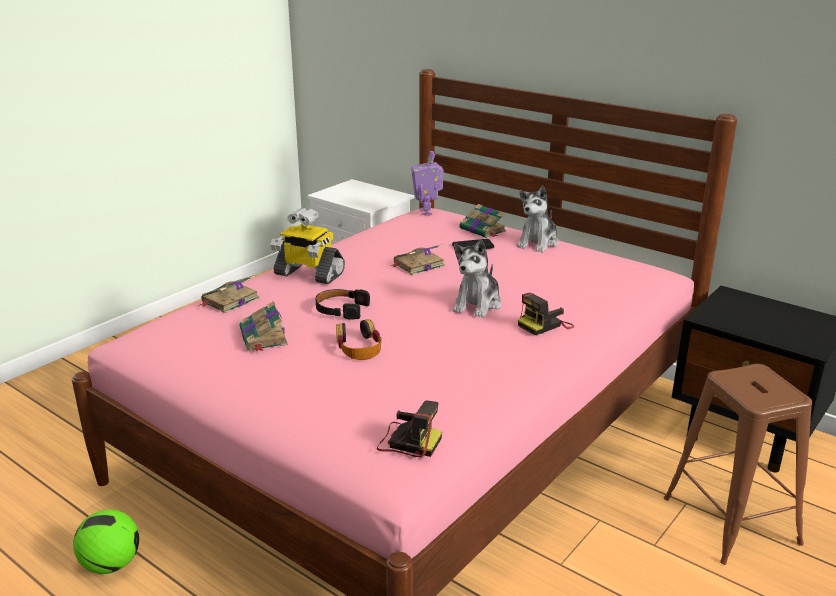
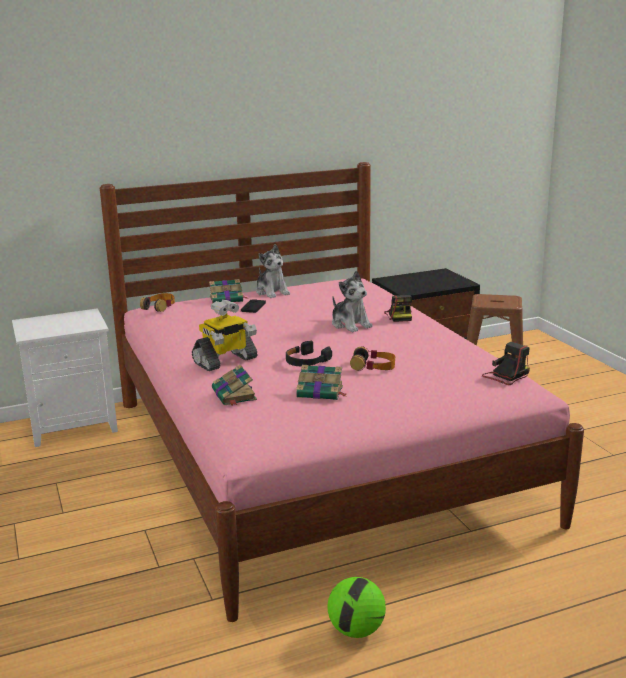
camera: 60 degrees left, 5 degrees down
(418, 265) = (262, 327): book -> none
(427, 212) = (159, 307): toy robot -> headphones

